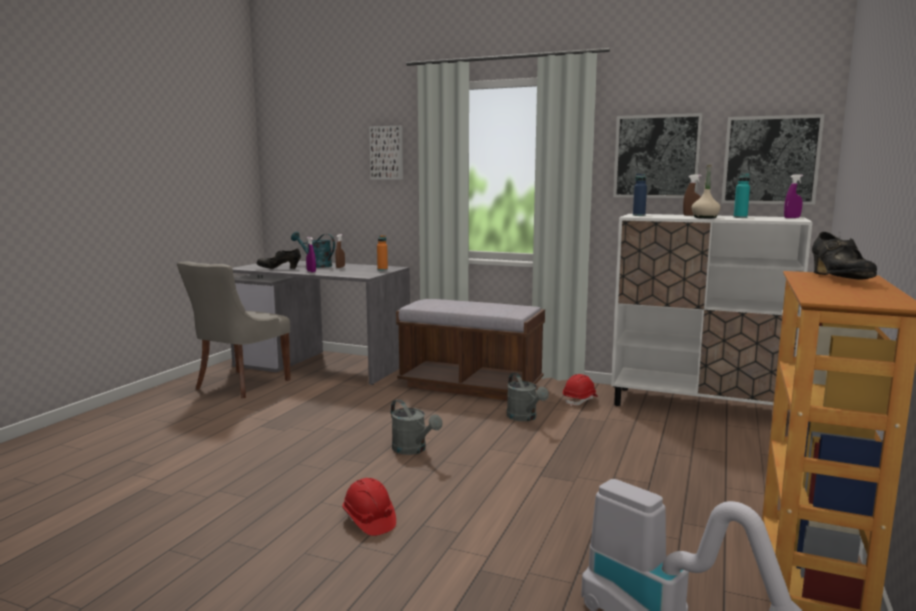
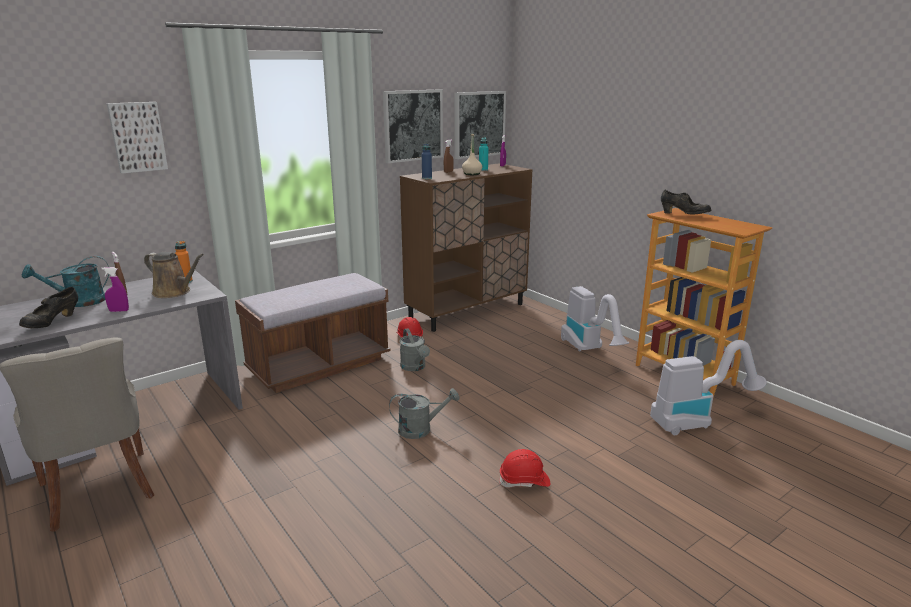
camera: 60 degrees left, 10 degrees up
(358, 272) = (174, 292): none -> brown watering can
(525, 418) = (415, 367): grey watering can -> grey watering can turned 60 degrees clockwise
(698, 406) = (467, 311): white cabinet -> brown cabinet
(742, 496) = (590, 350): none -> vacuum cleaner

